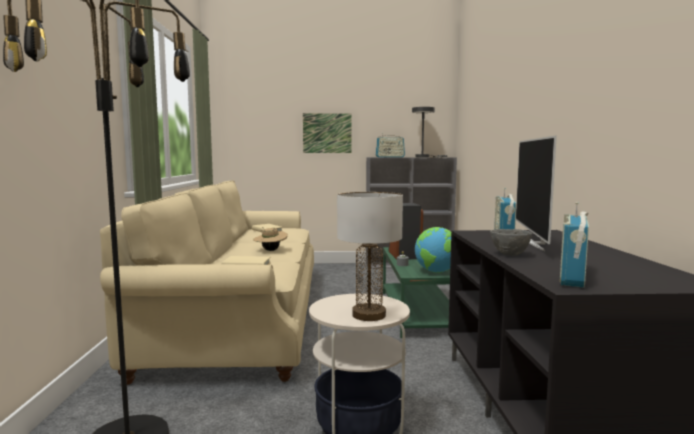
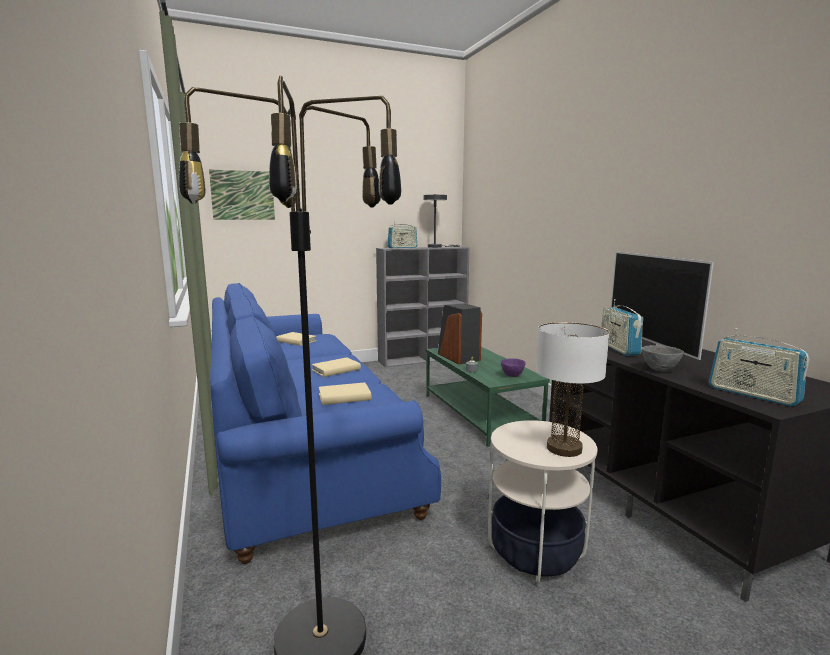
camera: 20 degrees left, 5 degrees up
(242, 314) = (301, 444): beige sofa -> blue sofa
(270, 250) = (336, 370): beige hat -> beige book
(327, 133) = (332, 221): picture -> picture (242, 195)
(437, 272) = (513, 376): globe -> purple bowl
(572, 277) = (753, 394): radio -> radio turned 45 degrees counterclockwise

